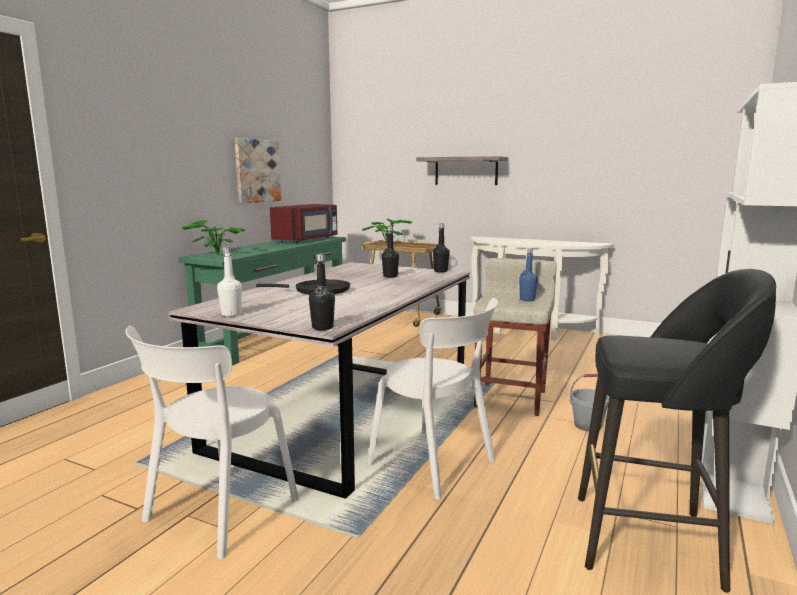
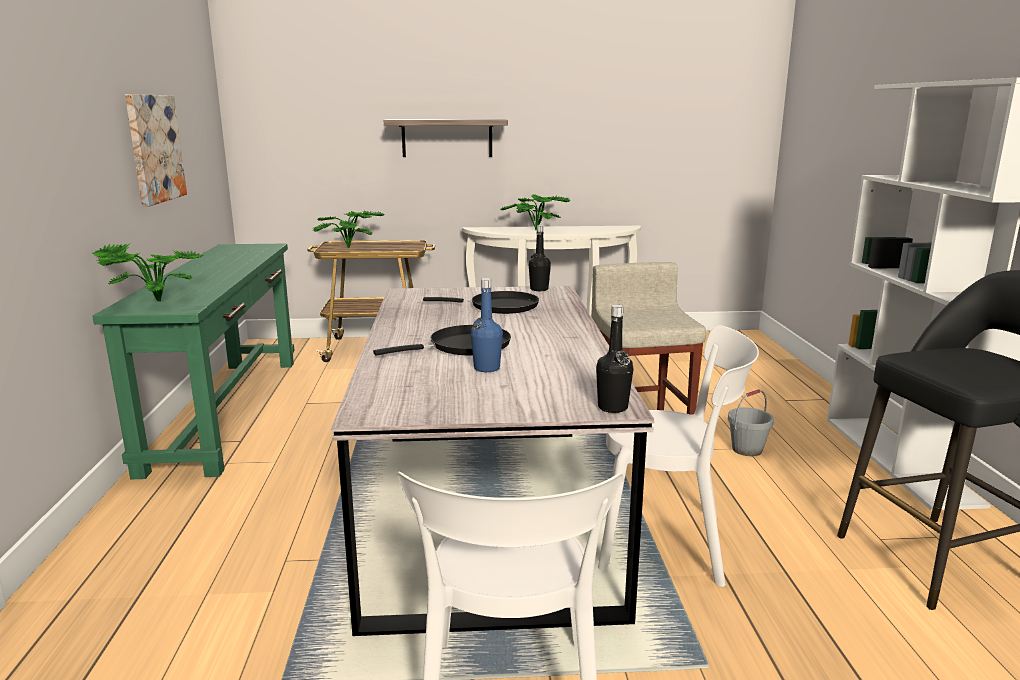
camera: 30 degrees left, 5 degrees up
(231, 314) = (443, 411): white bottle -> none
(307, 240) = (241, 255): red microwave -> none
(390, 276) = (499, 306): black bottle -> black frying pan
(518, 241) = (536, 231): none -> potted plant
(527, 299) = (660, 314): blue bottle -> blue bottle (487, 368)

